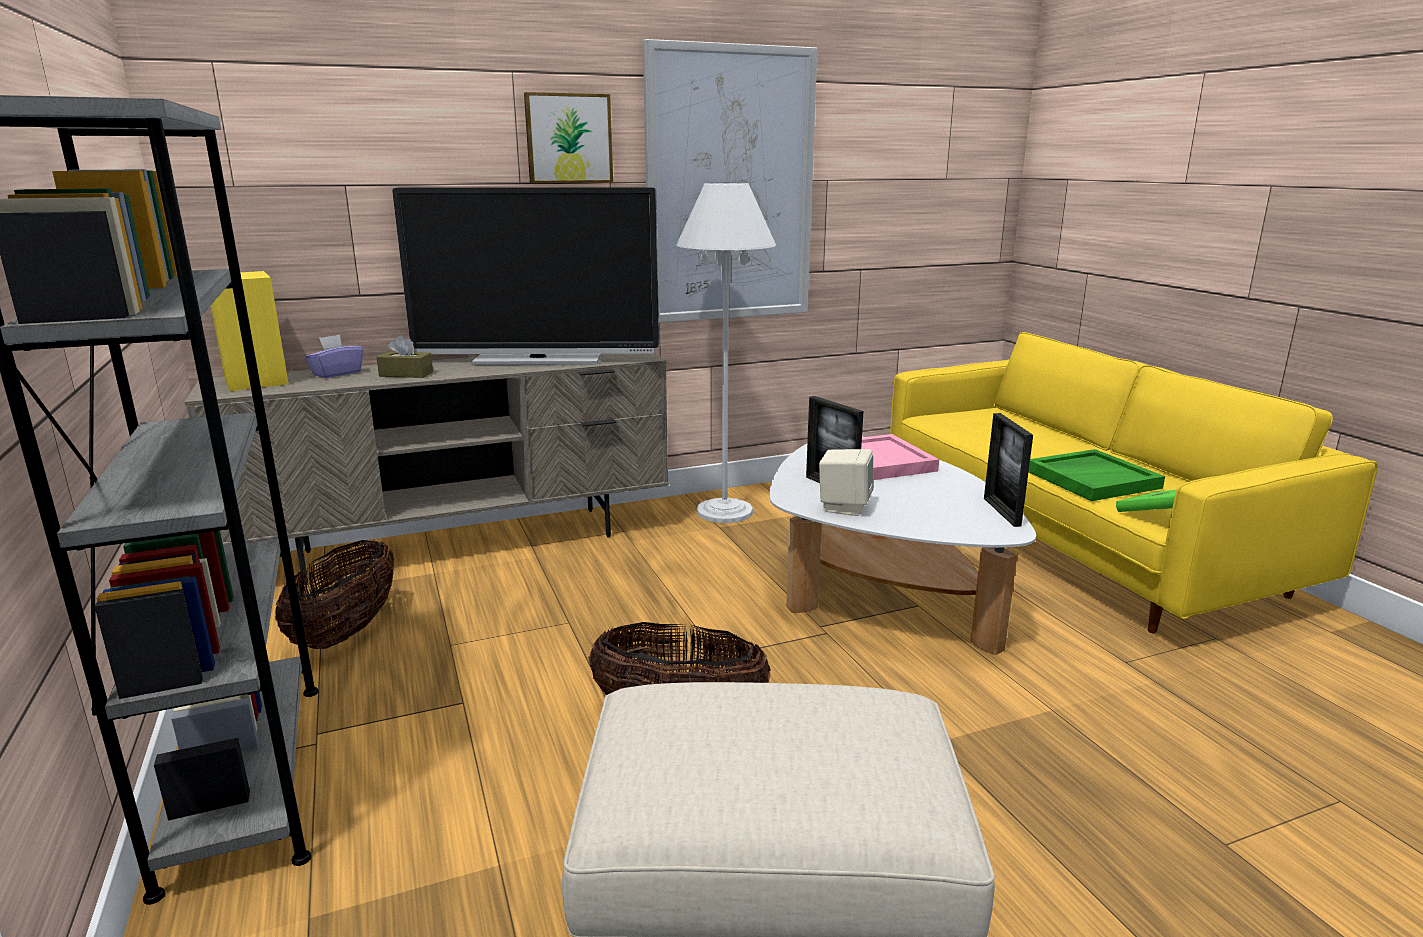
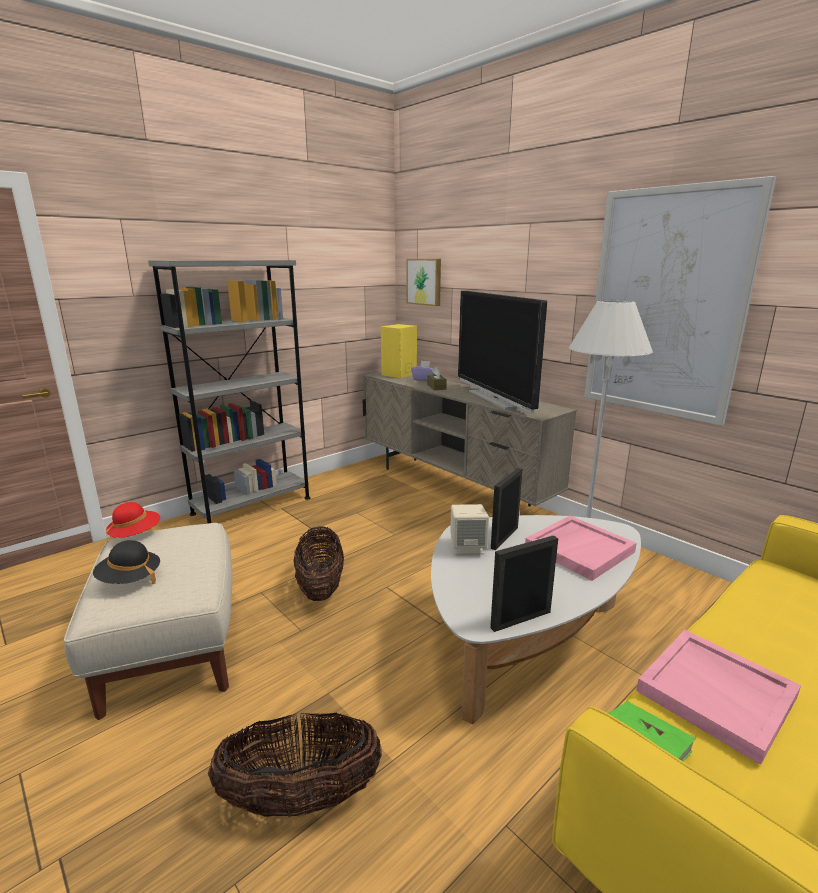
camera: 70 degrees right, 0 degrees up
(346, 632) = (354, 489): basket -> basket (301, 798)
(568, 138) = (553, 264): picture -> picture (425, 281)
(617, 791) = (135, 534): none -> red hat
(843, 774) = (129, 579): none -> black hat
(1092, 479) = (717, 694): green tray -> pink tray

